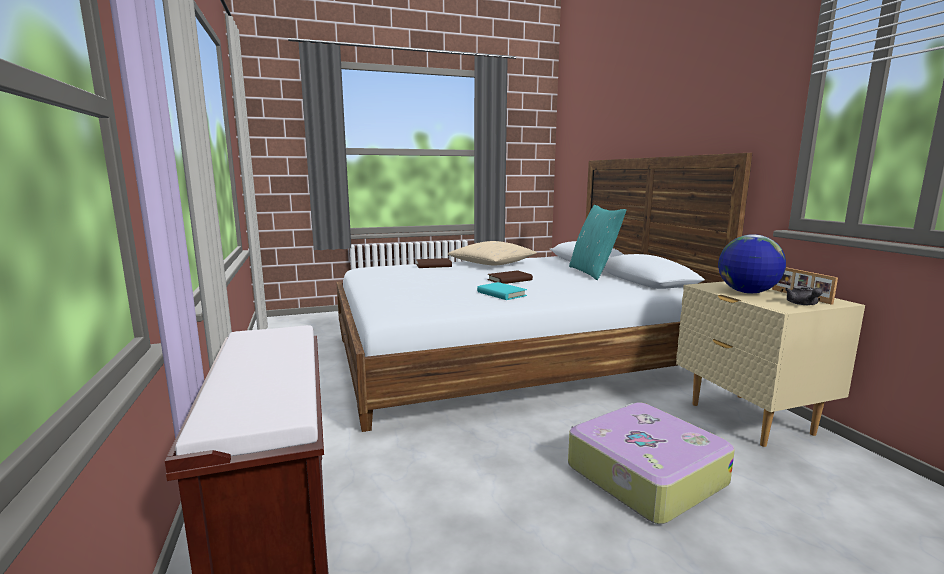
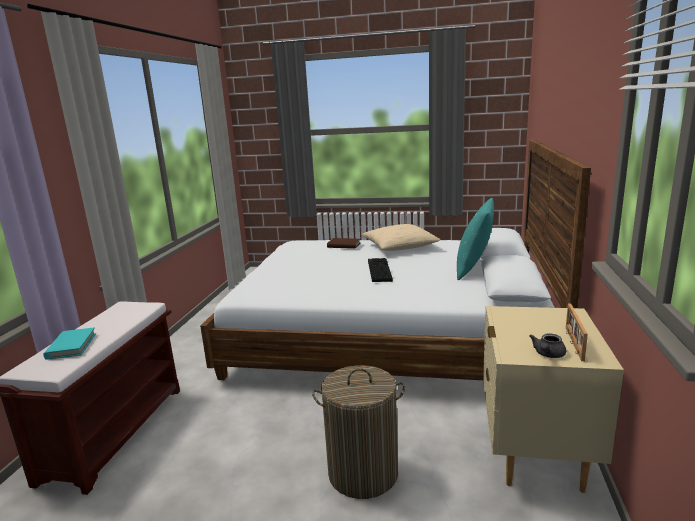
camera: 30 degrees right, 5 degrees up
(501, 294) = (344, 287): turquoise book -> turquoise book (71, 346)
(509, 280) = (378, 270): brown book -> keyboard
(643, 474) = (363, 473): suitcase -> laundry basket
(747, 292) = (526, 327): globe -> none

